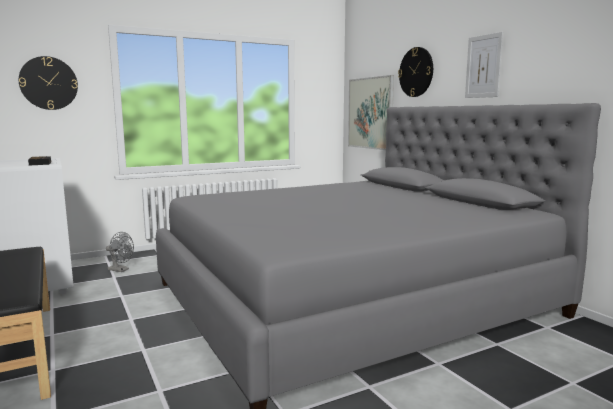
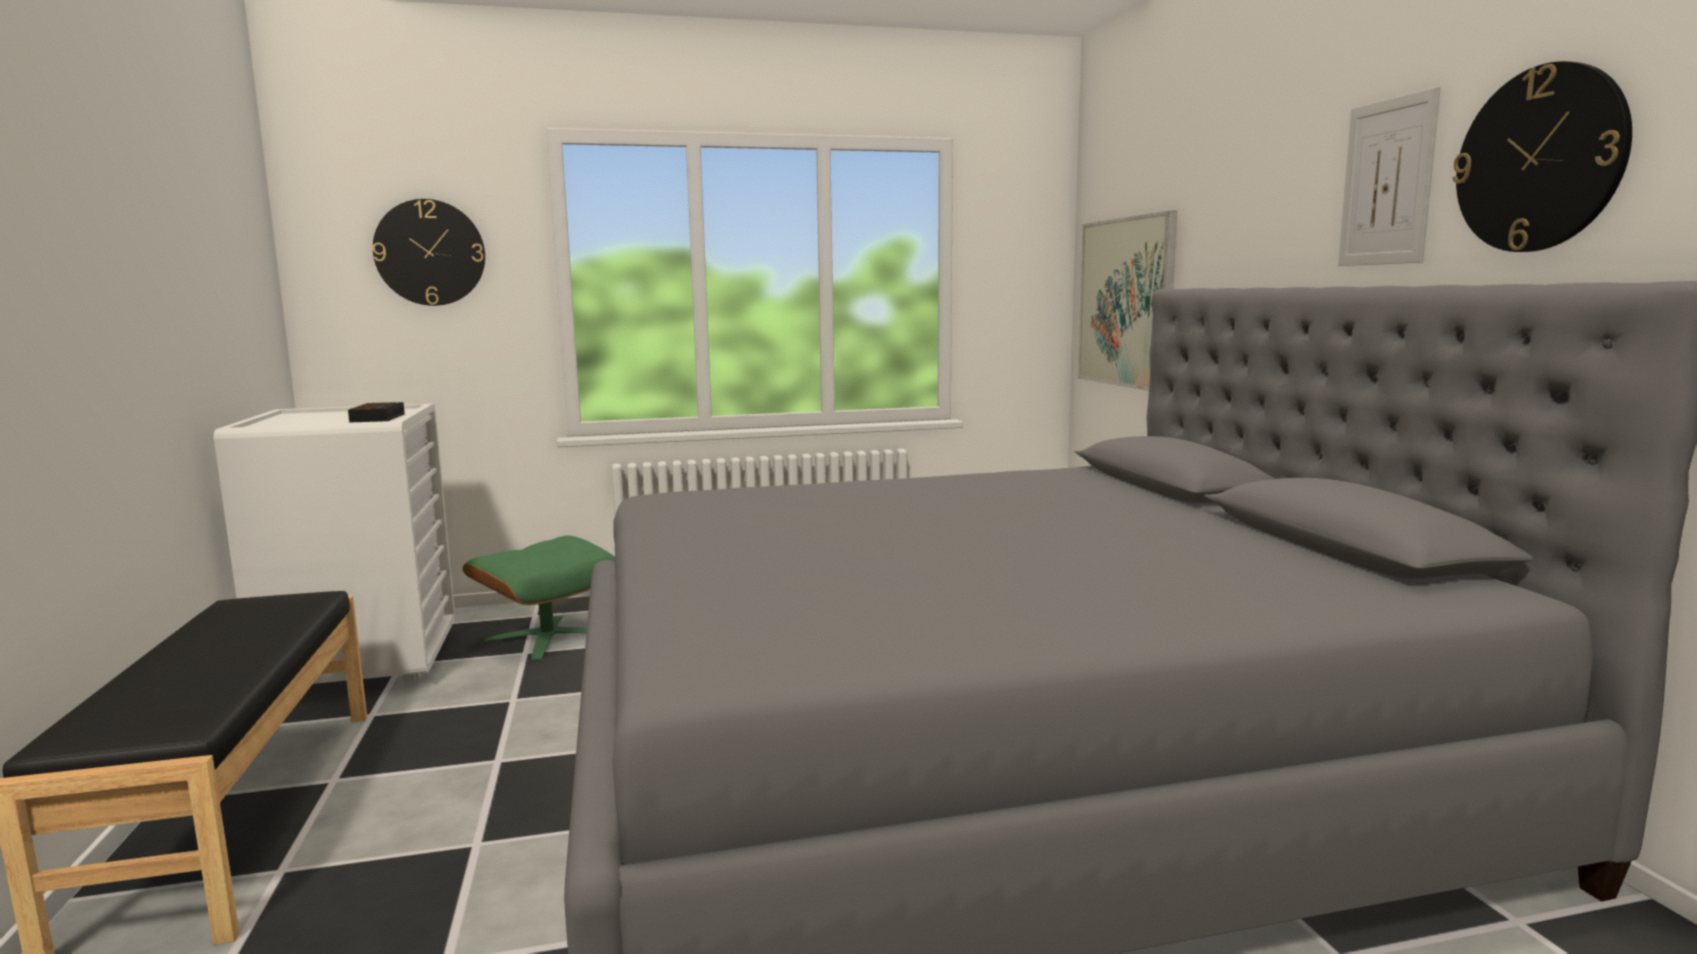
camera: 15 degrees right, 0 degrees up
(121, 270) = (547, 637): grey fan -> green ottoman
(416, 72) = (1226, 202): wall clock -> wall clock (1539, 159)

